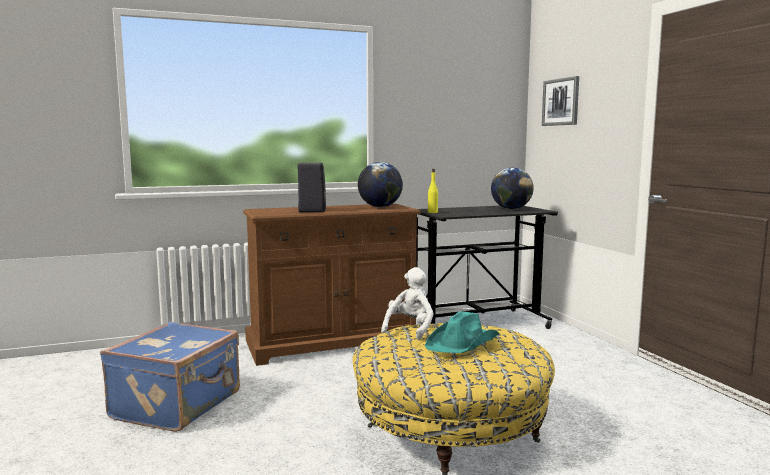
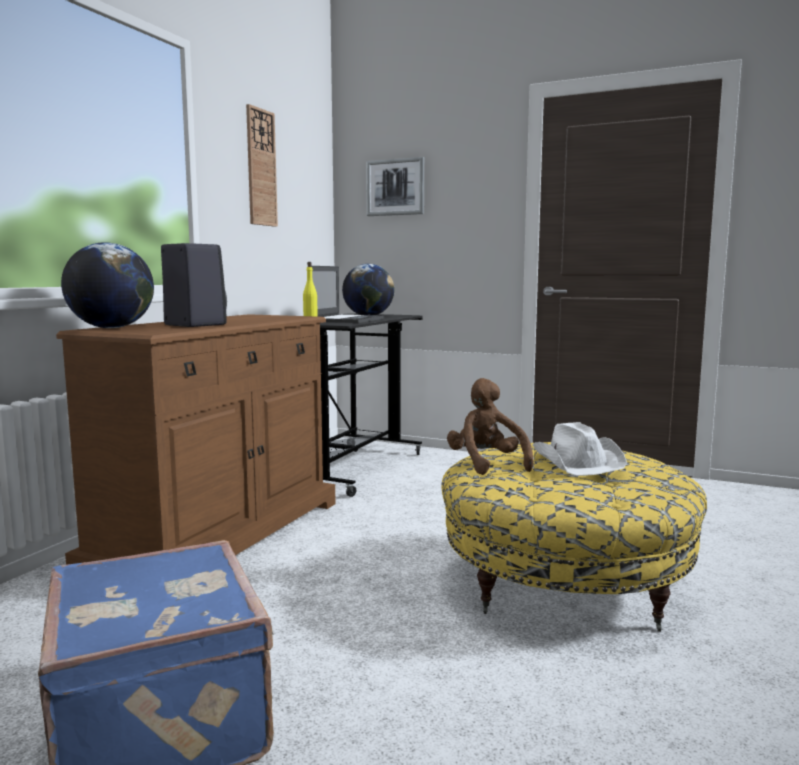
camera: 45 degrees left, 0 degrees up
(380, 207) = (260, 317): globe -> globe (111, 328)
(410, 329) = (486, 464): white plush toy -> brown plush toy
(438, 98) = (261, 168): none -> wall clock
(463, 343) = (578, 461): turquoise hat -> white hat
(472, 211) = (347, 320): none -> laptop

